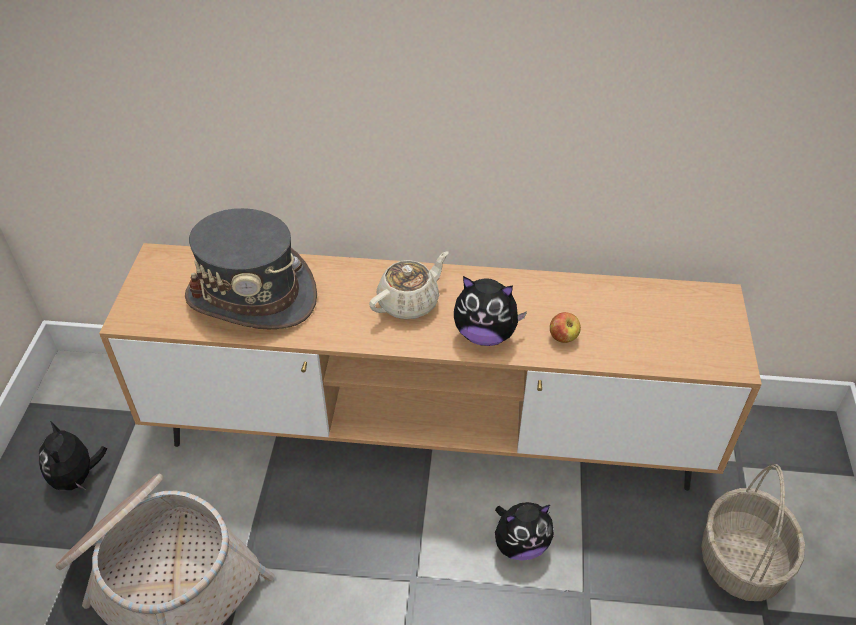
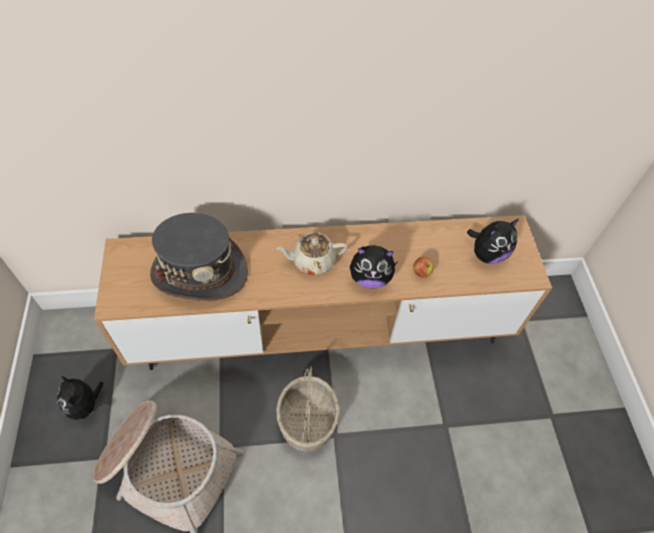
camera: 15 degrees left, 10 degrees up
(409, 302) = (312, 261): beige teapot -> beige teapot turned 135 degrees counterclockwise
(520, 544) = (398, 399): plush toy -> plush toy (487, 254)
(740, 560) = (532, 384): basket -> basket (307, 420)

